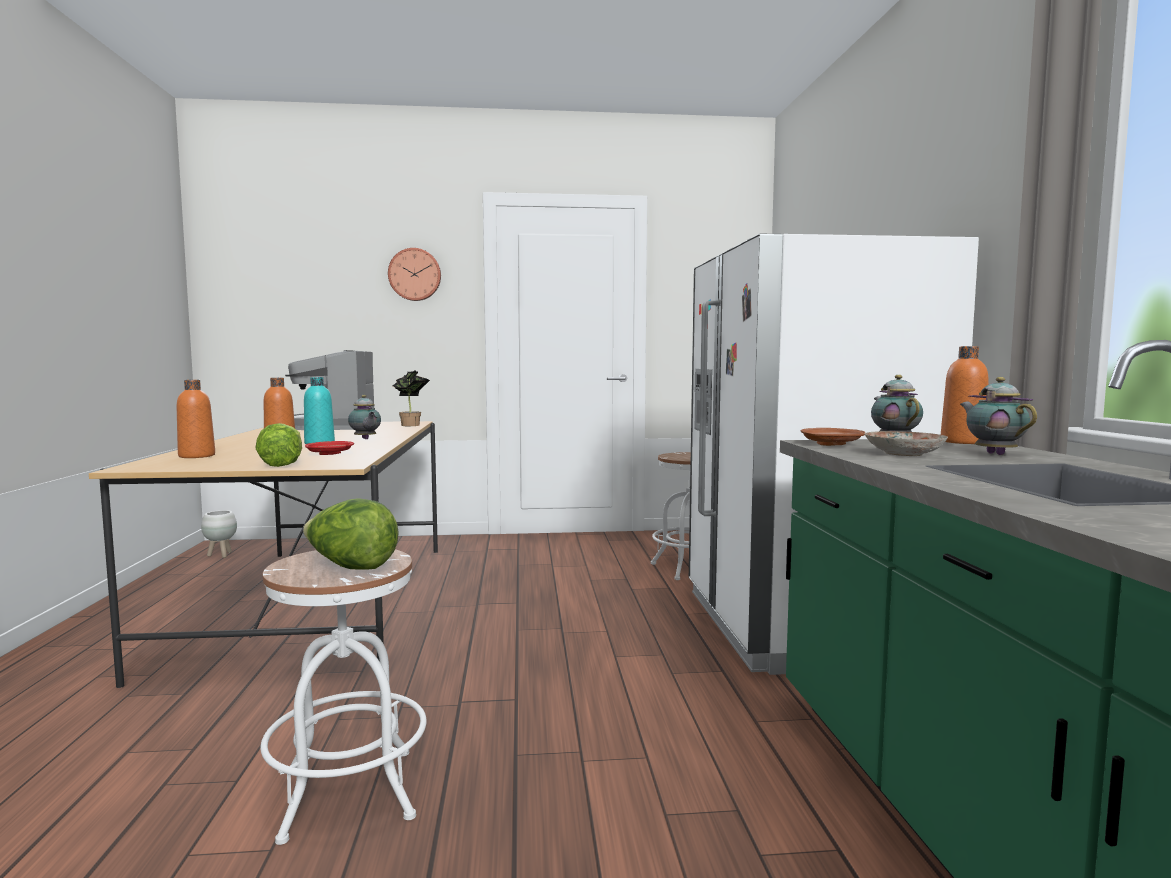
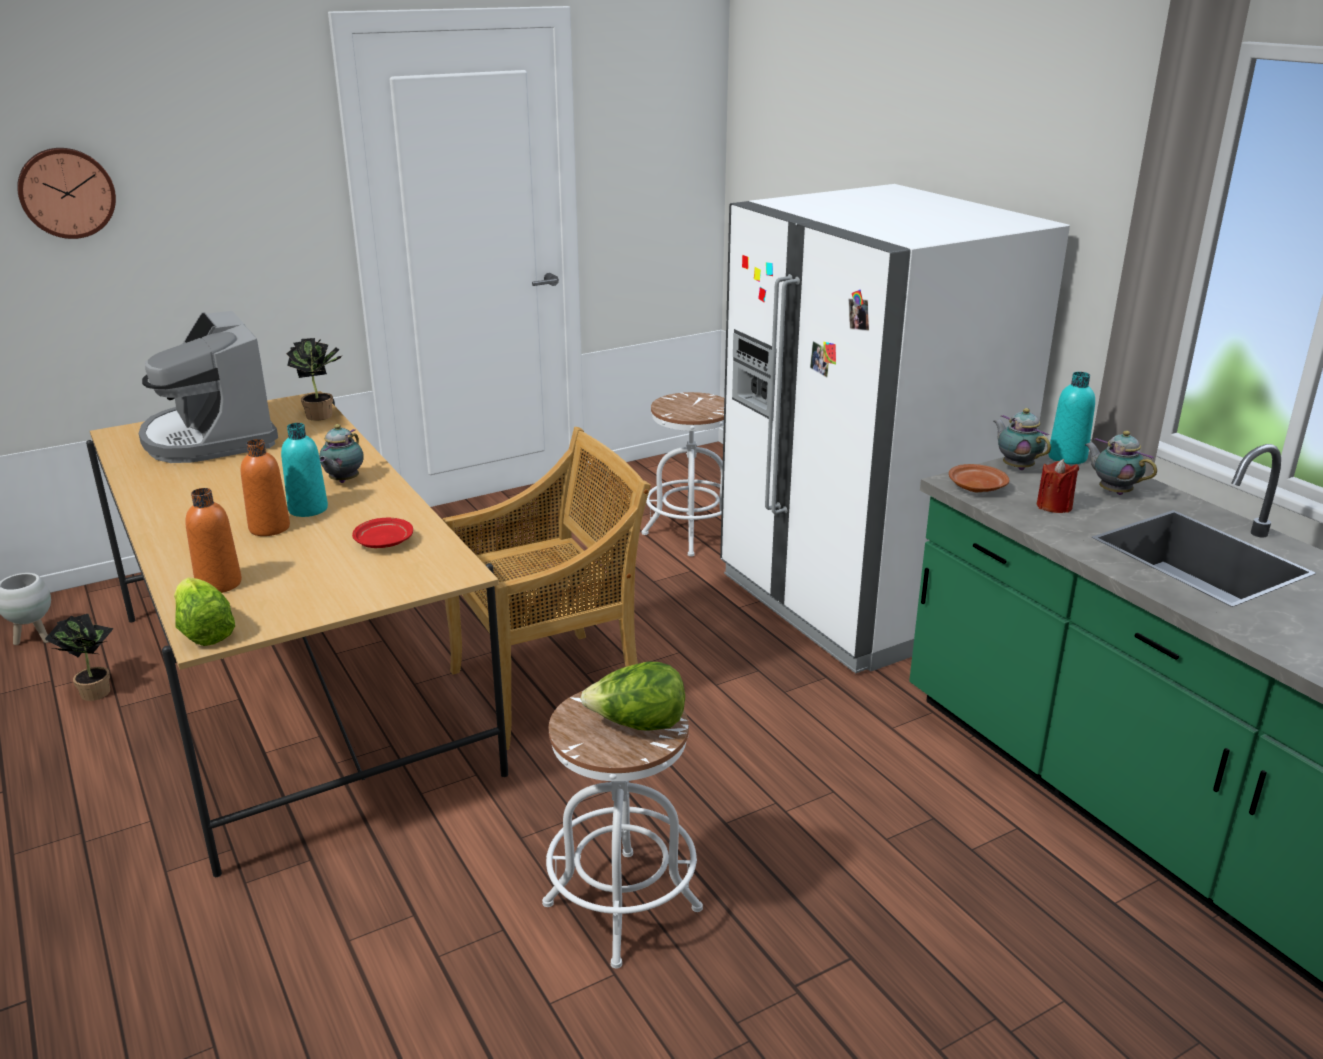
camera: 25 degrees left, 20 degrees up
(210, 581) = (93, 691): none -> potted plant
(283, 464) = (380, 585): lettuce -> lettuce (204, 631)
(365, 439) = (343, 481): teapot -> teapot turned 75 degrees clockwise
(415, 274) = (237, 156): wall clock -> wall clock (66, 192)
(481, 632) = (550, 688): none -> beige chair
(905, 454) = (1054, 506): plate -> red candle
(963, 442) = (1067, 457): orange bottle -> turquoise bottle

